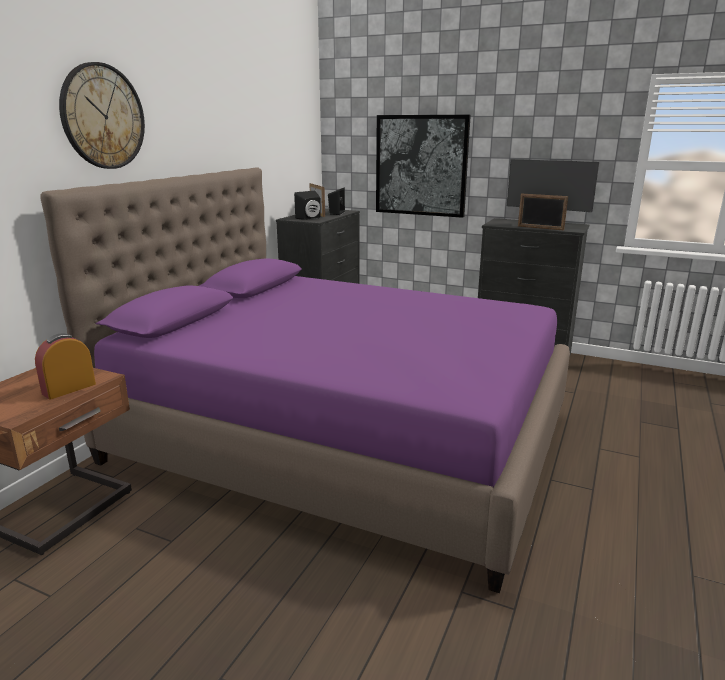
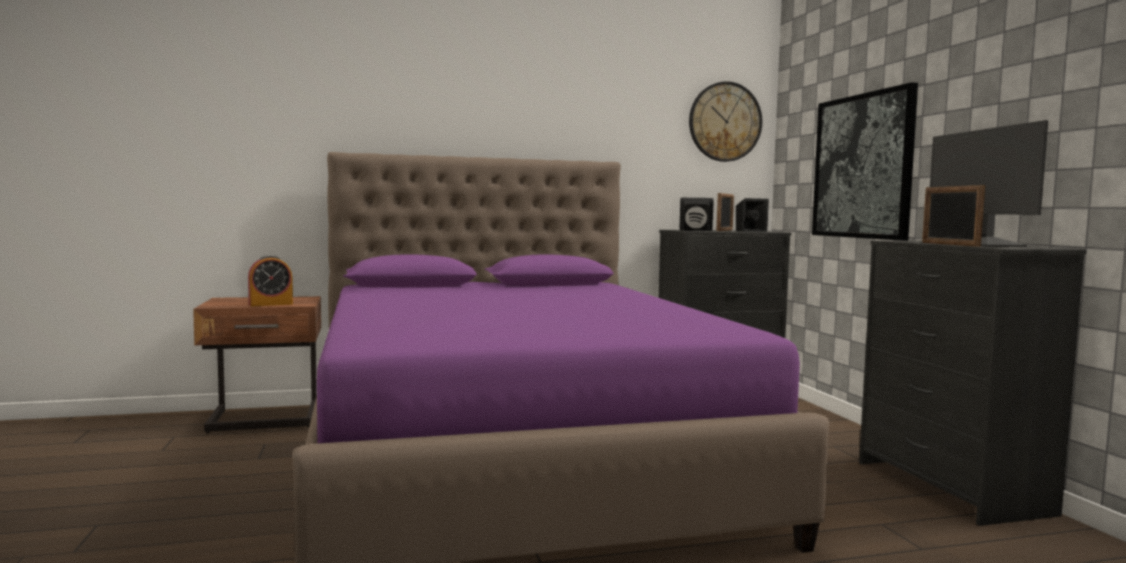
camera: 50 degrees right, 15 degrees down
(69, 389) = (271, 304): alarm clock -> alarm clock turned 150 degrees clockwise
(103, 117) = (418, 100): wall clock -> wall clock (725, 122)

